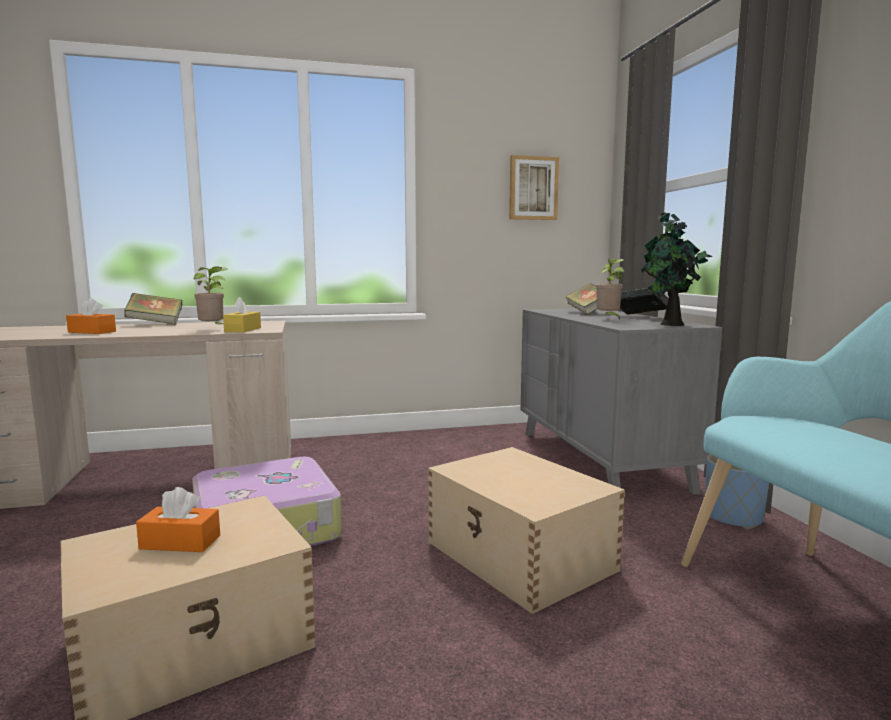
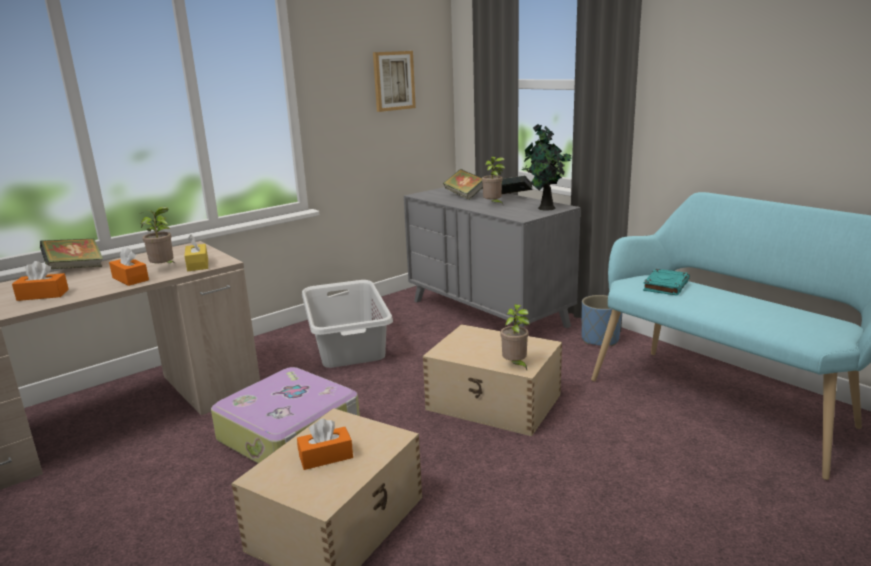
camera: 25 degrees left, 10 degrees up
(172, 331) = (130, 279): none -> orange tissue box
(418, 458) = (349, 344): none -> grey laundry basket
(528, 501) = (515, 365): none -> potted plant
(808, 431) = (666, 285): none -> turquoise book

